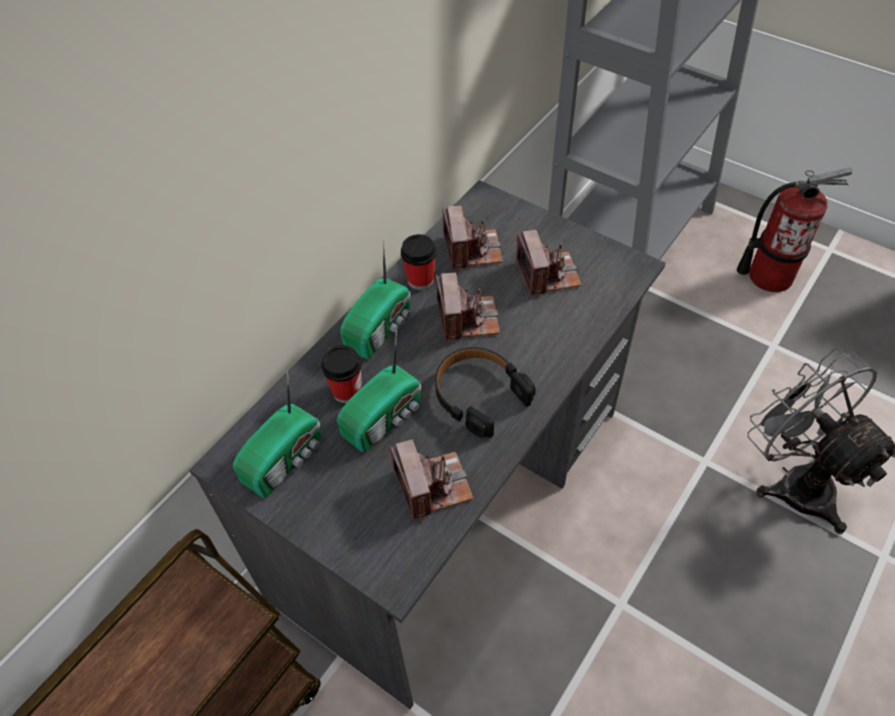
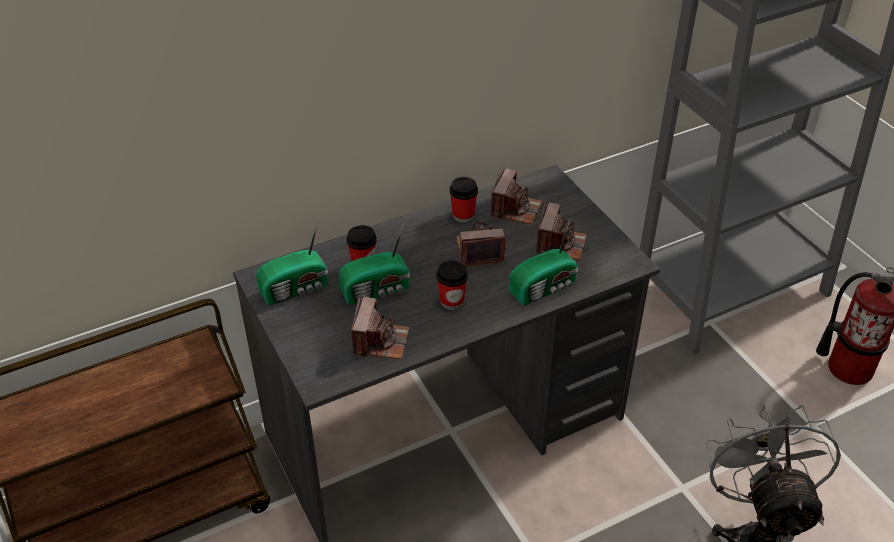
camera: 25 degrees right, 10 degrees down
(381, 328) = (413, 235): radio -> radio (545, 288)
(467, 319) = (478, 251): camera -> camera turned 120 degrees counterclockwise
(479, 395) = (451, 301): black headphones -> cup

